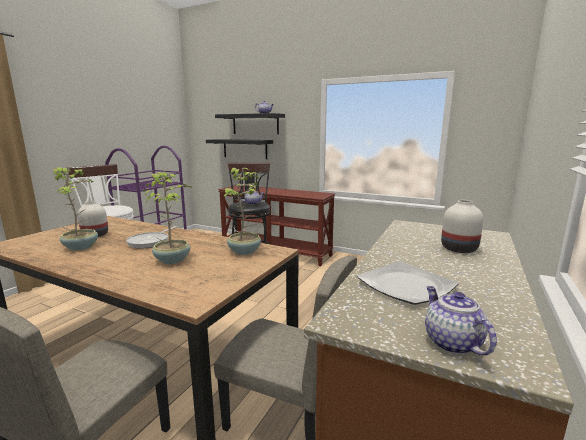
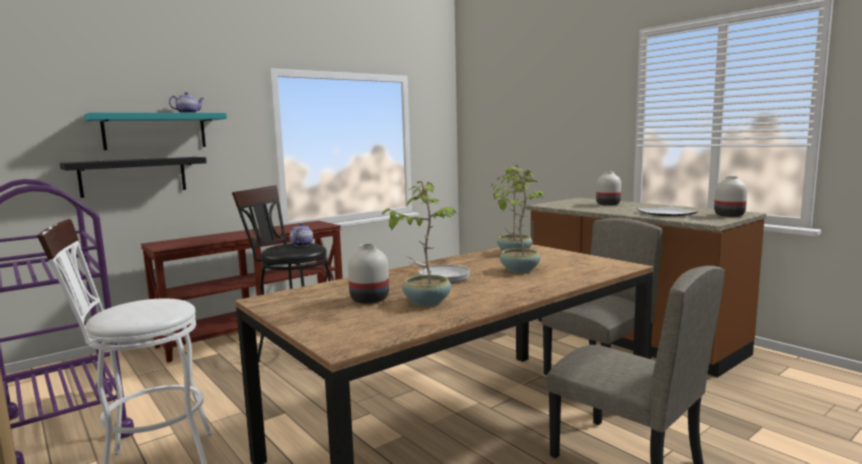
camera: 65 degrees left, 5 degrees down
(255, 124) = (155, 131): black shelf -> turquoise shelf
(451, 342) = (728, 215): teapot -> white vase

